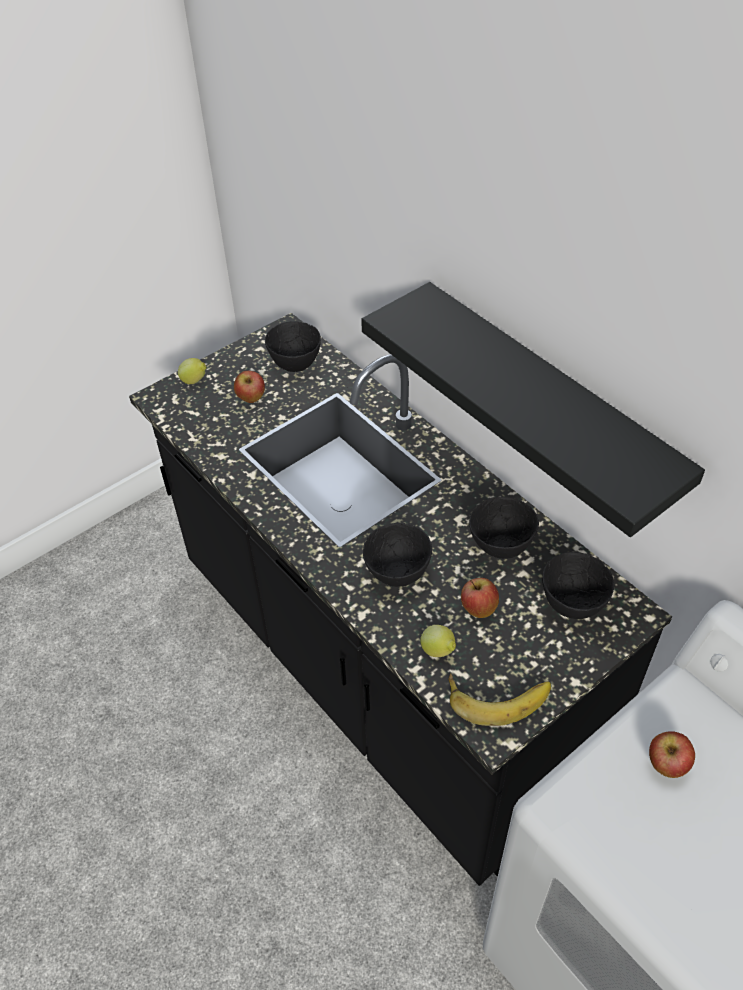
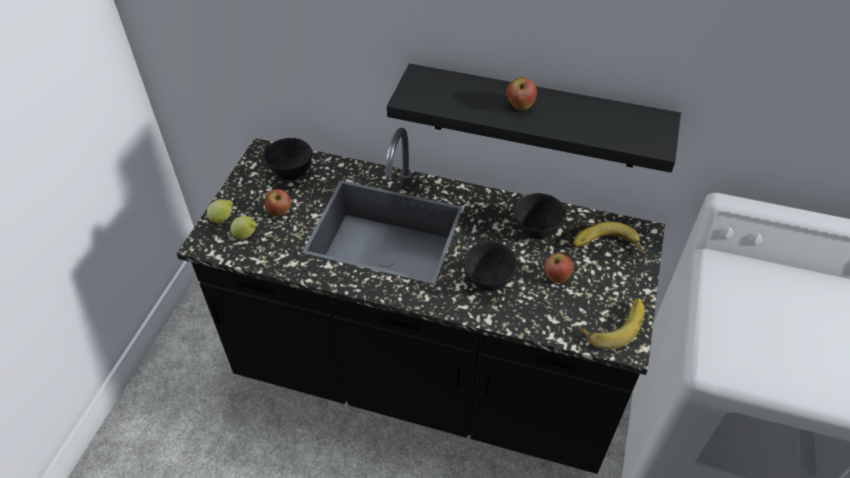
camera: 35 degrees left, 0 degrees up
(438, 651) = (556, 317): lemon -> lemon (246, 235)
(571, 605) = (606, 246): black bowl -> banana
(666, 765) = (743, 308): apple -> apple (520, 106)

